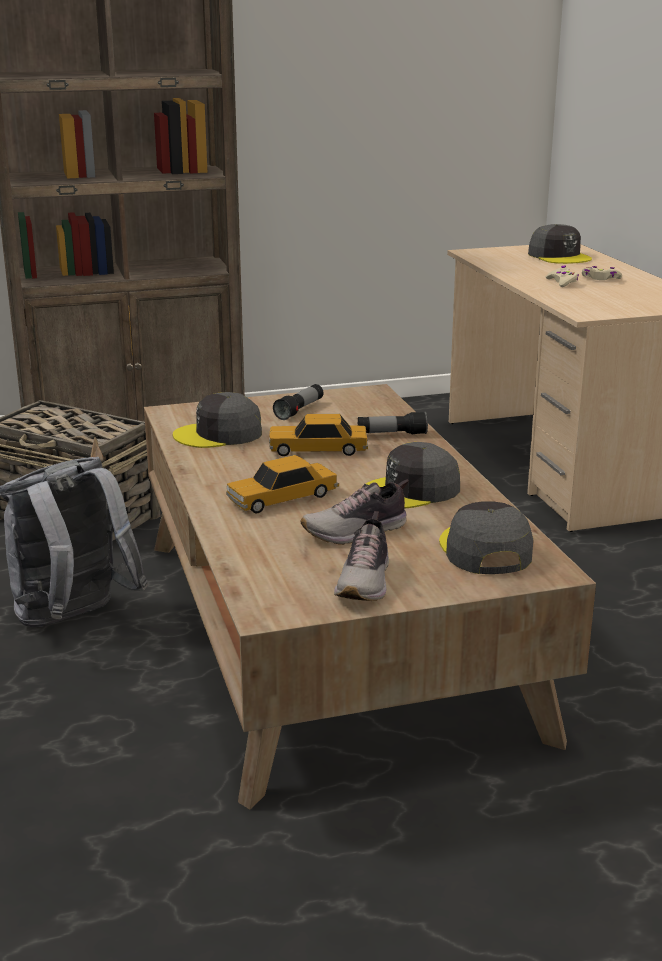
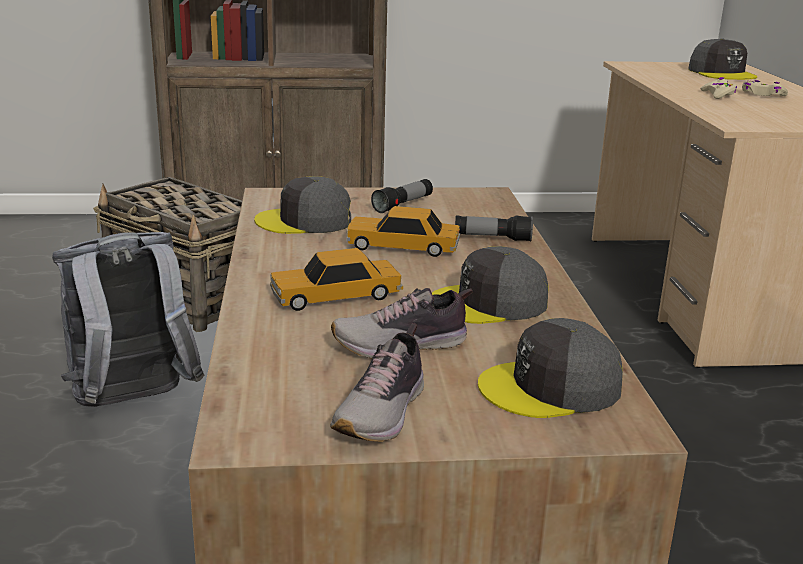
camera: 10 degrees right, 0 degrees up
(484, 550) = (551, 387): grey cap -> grey cap turned 105 degrees counterclockwise

